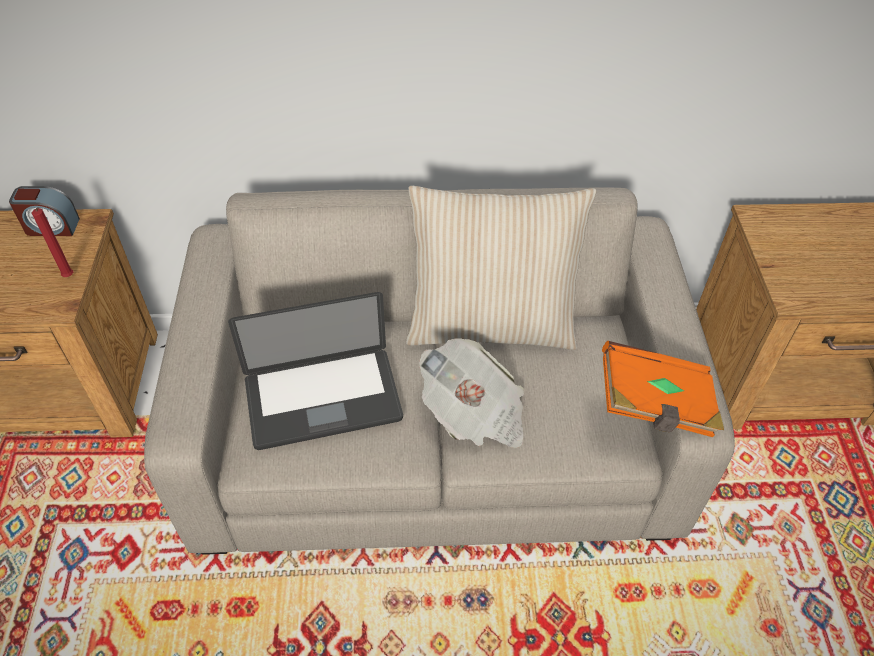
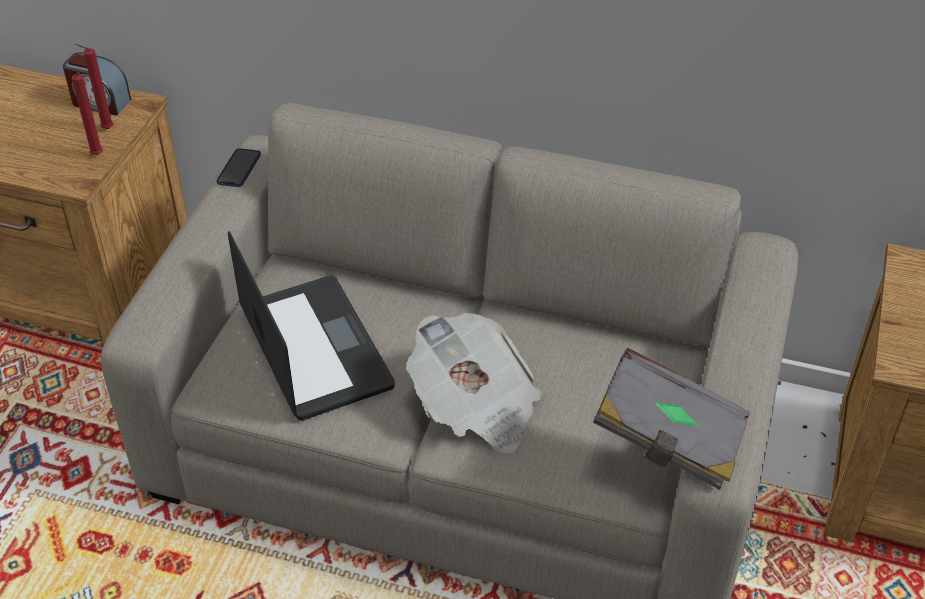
camera: 20 degrees right, 5 degrees down
(67, 251) = (105, 129): none -> red candle
(202, 259) = (239, 169): none -> phone
(323, 399) = (315, 349): laptop -> laptop turned 120 degrees counterclockwise
(491, 324) = (542, 319): beige pillow -> none
(655, 405) = (668, 439): orange book -> grey book

